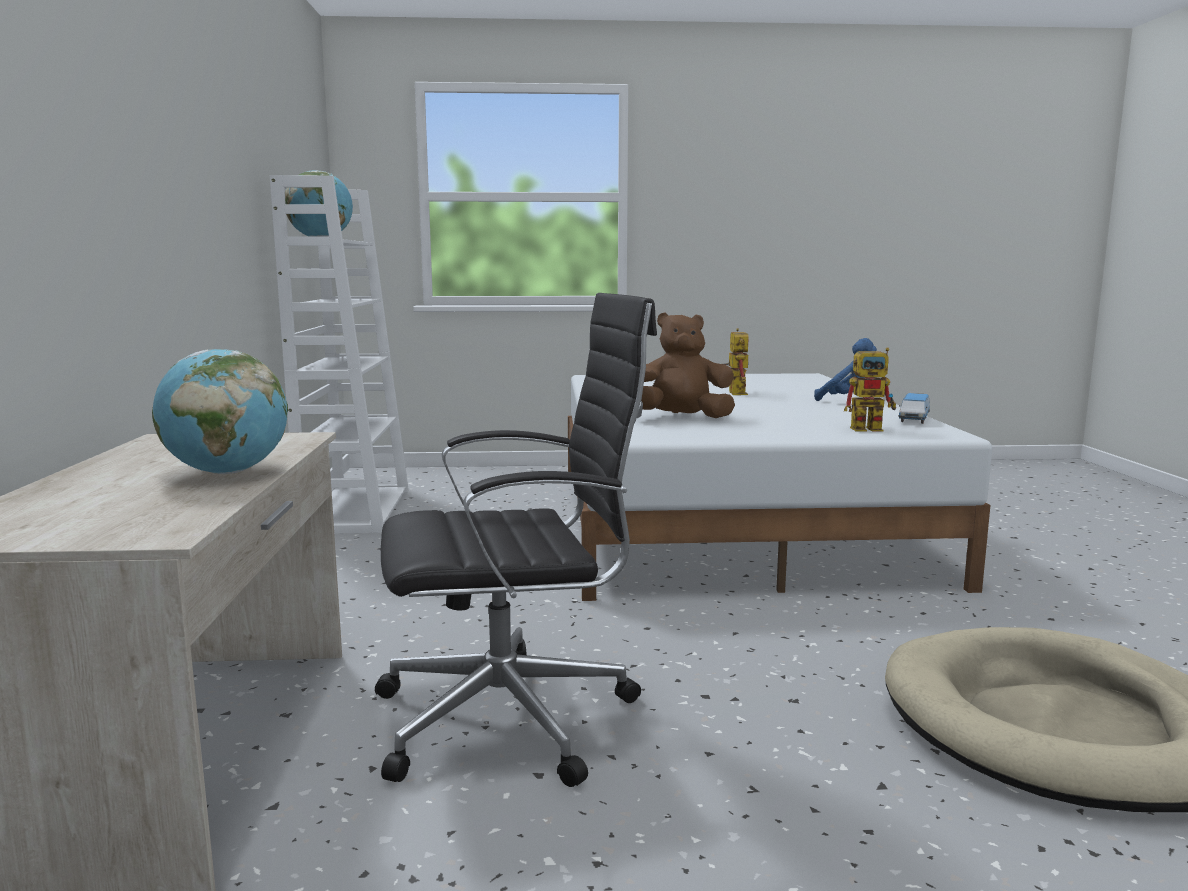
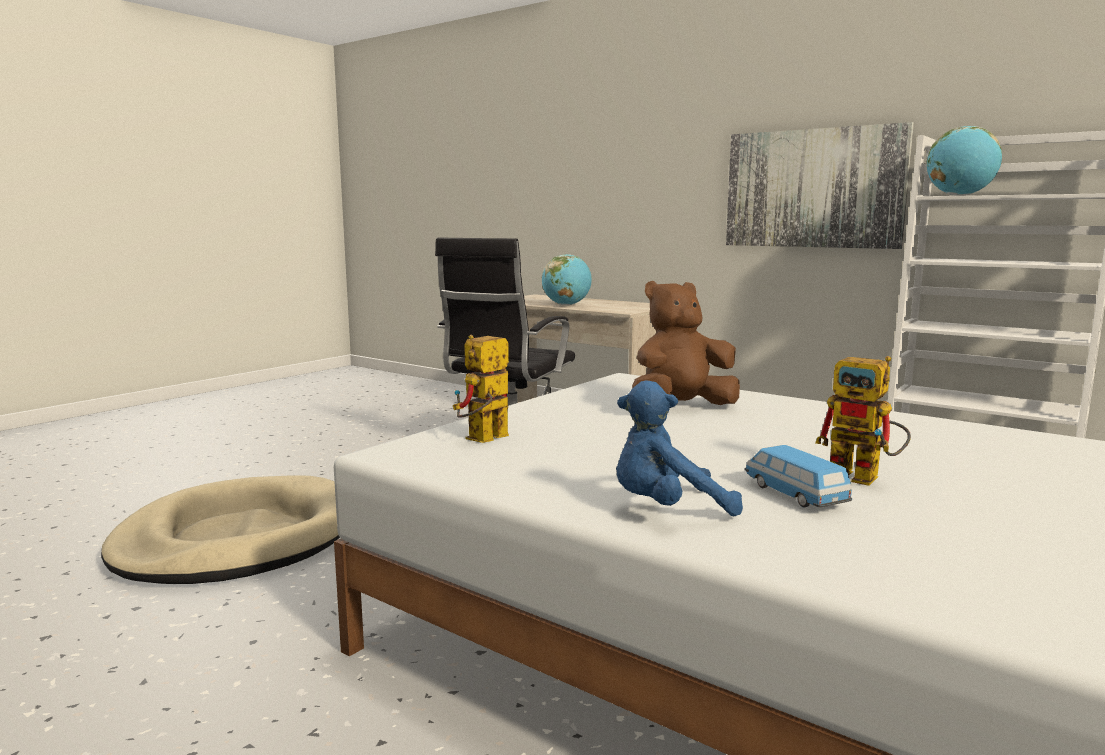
camera: 130 degrees right, 0 degrees up
(215, 219) = (813, 188): none -> picture
(681, 418) = (681, 407): brown plush toy -> brown plush toy turned 150 degrees counterclockwise
(913, 420) = (473, 474): toy car -> toy car (794, 494)

